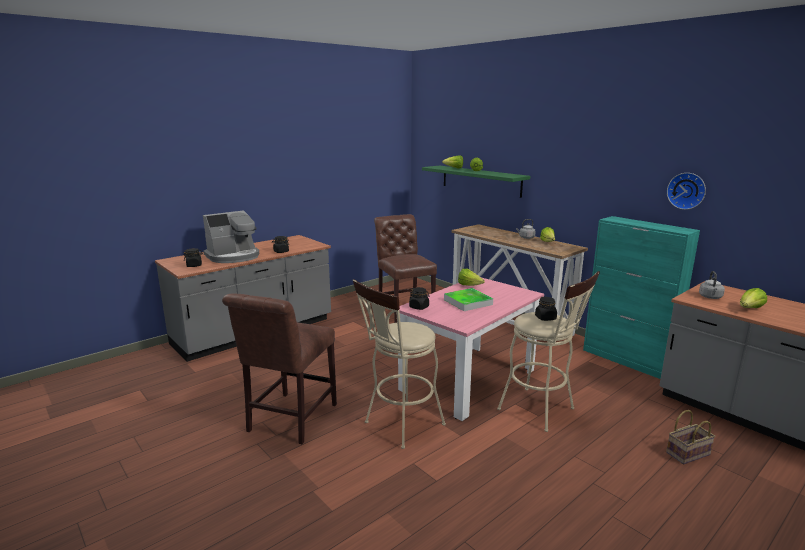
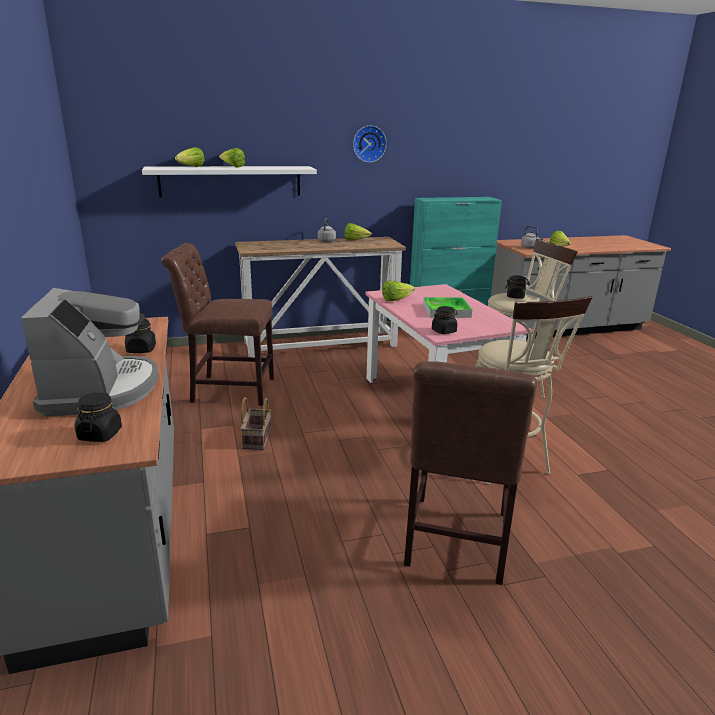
camera: 65 degrees left, 5 degrees up
(289, 420) = (455, 543): brown chair -> brown chair turned 60 degrees clockwise
(480, 180) = (230, 181): green shelf -> white shelf
(687, 190) = (474, 163): wall clock -> wall clock (369, 144)
(688, 453) = (588, 362): basket -> basket (256, 438)

